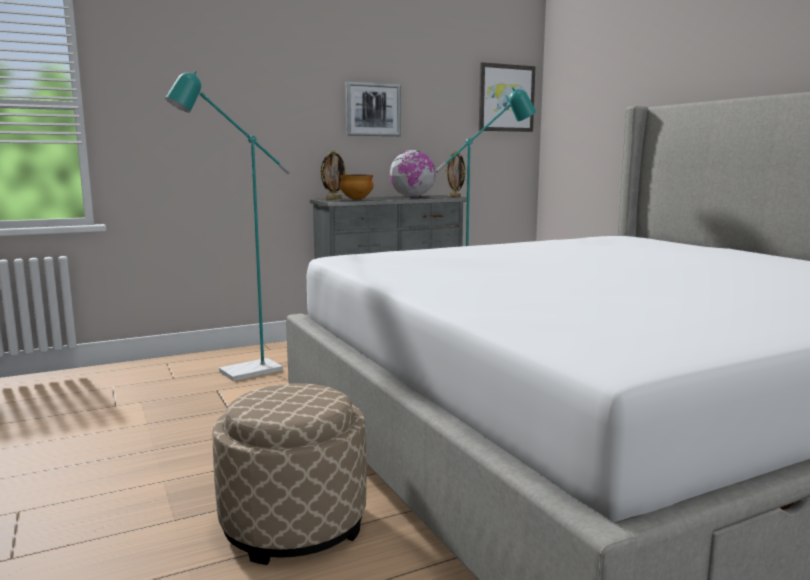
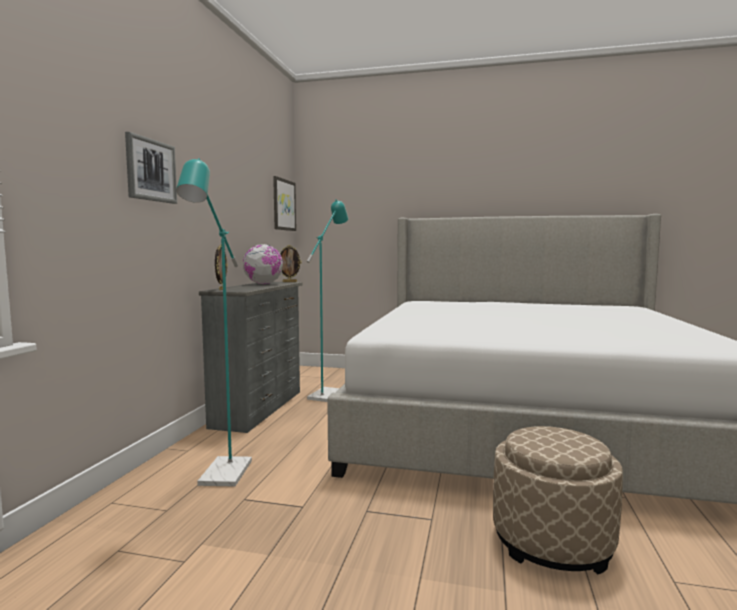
camera: 50 degrees left, 5 degrees down
(356, 199) = (248, 288): bowl -> none
(373, 109) = (226, 208): picture -> picture (151, 170)

